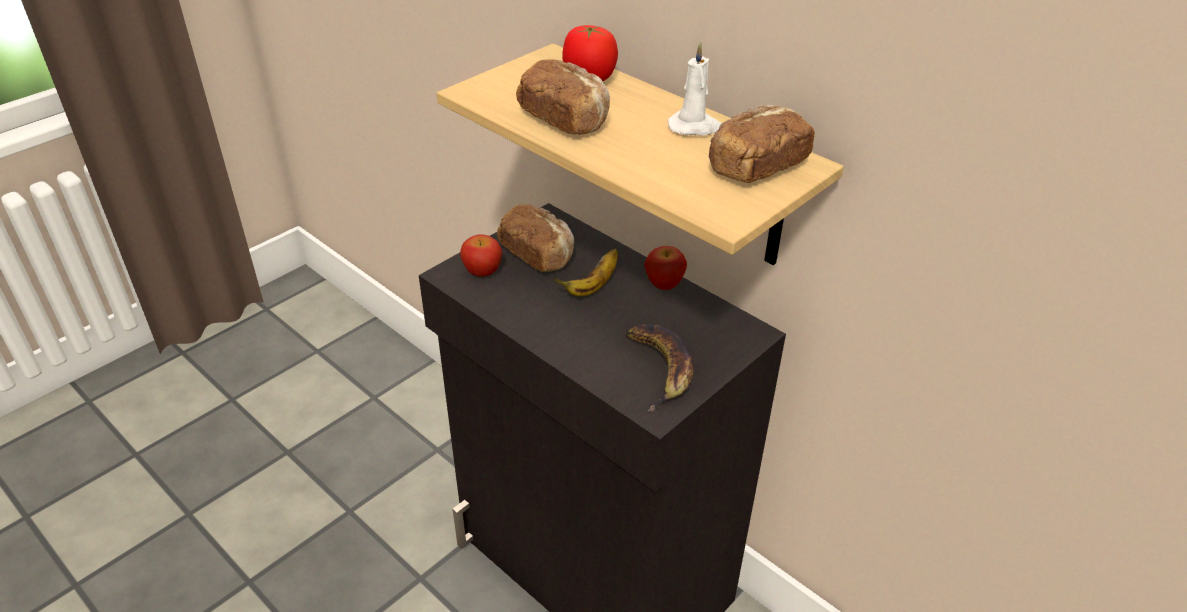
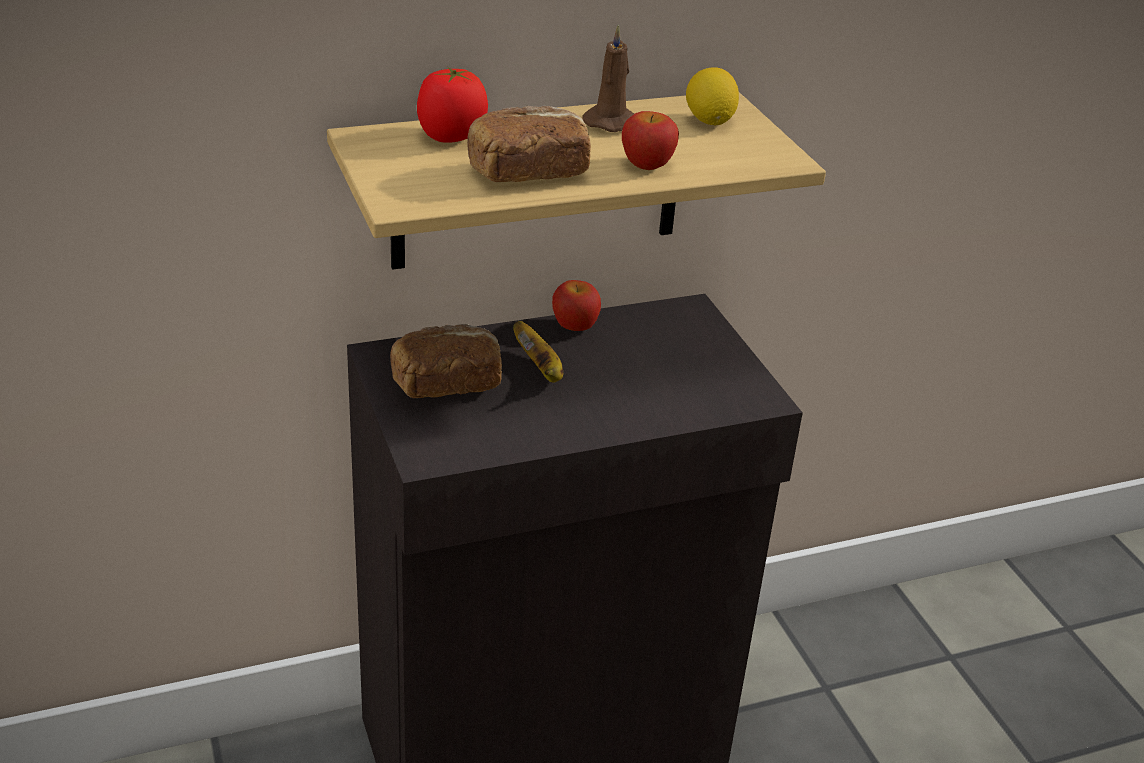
camera: 65 degrees left, 5 degrees down
(482, 271) = (444, 432): apple -> apple (647, 165)
(660, 368) = (706, 376): banana -> none
(695, 127) = (611, 121): white candle -> brown candle
(755, 166) = (709, 121): bread -> lemon

